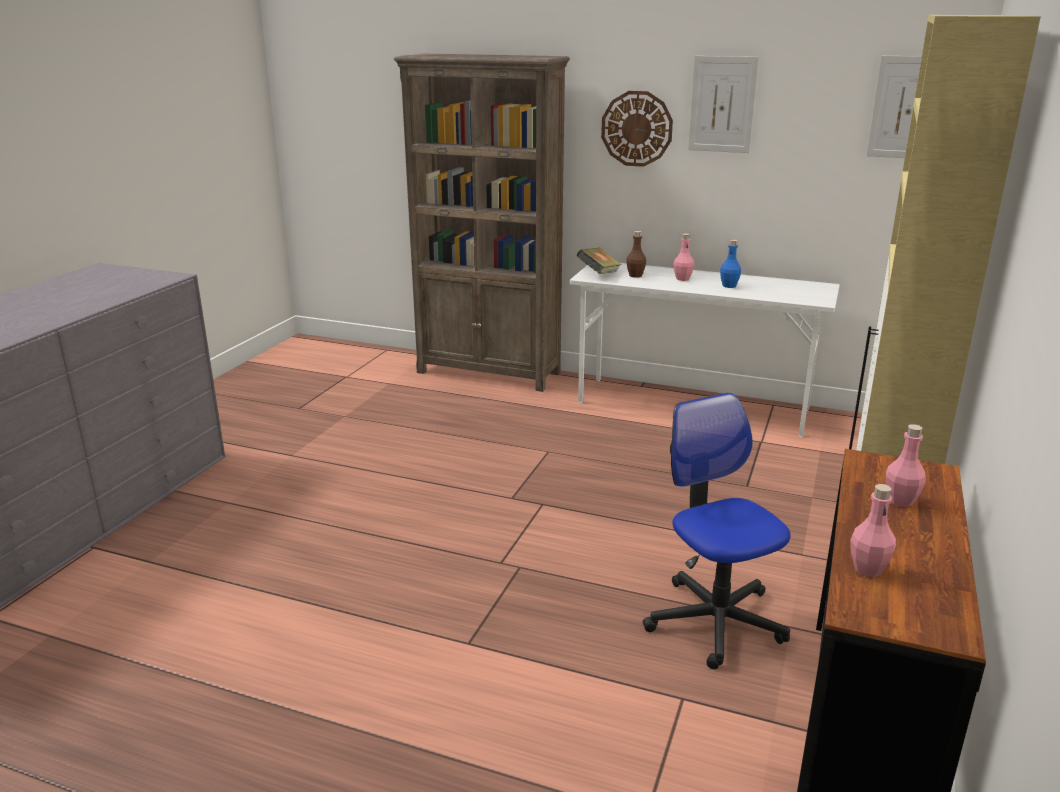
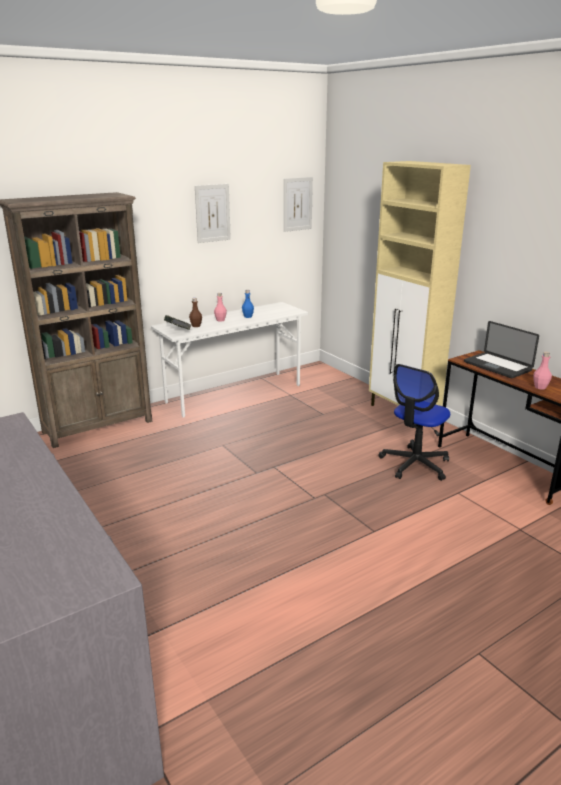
camera: 55 degrees left, 0 degrees up
(636, 128) = (166, 234): wall clock -> none
(715, 621) = (415, 464): office chair -> office chair turned 60 degrees counterclockwise
(900, 501) = (497, 366): pink bottle -> laptop

